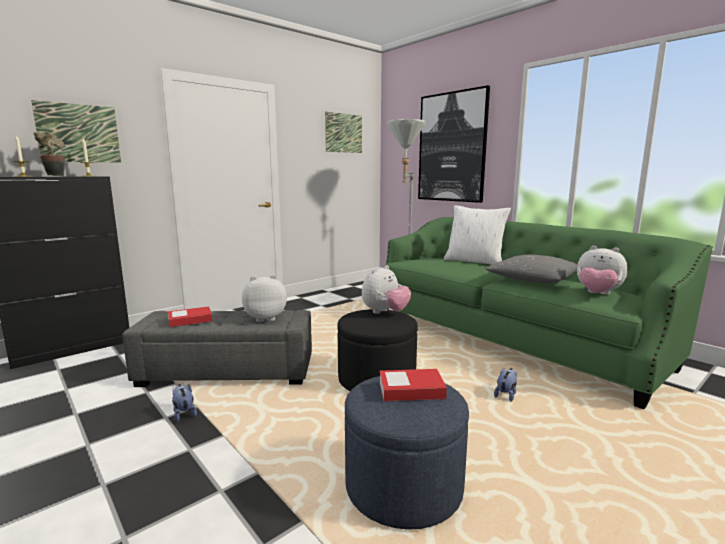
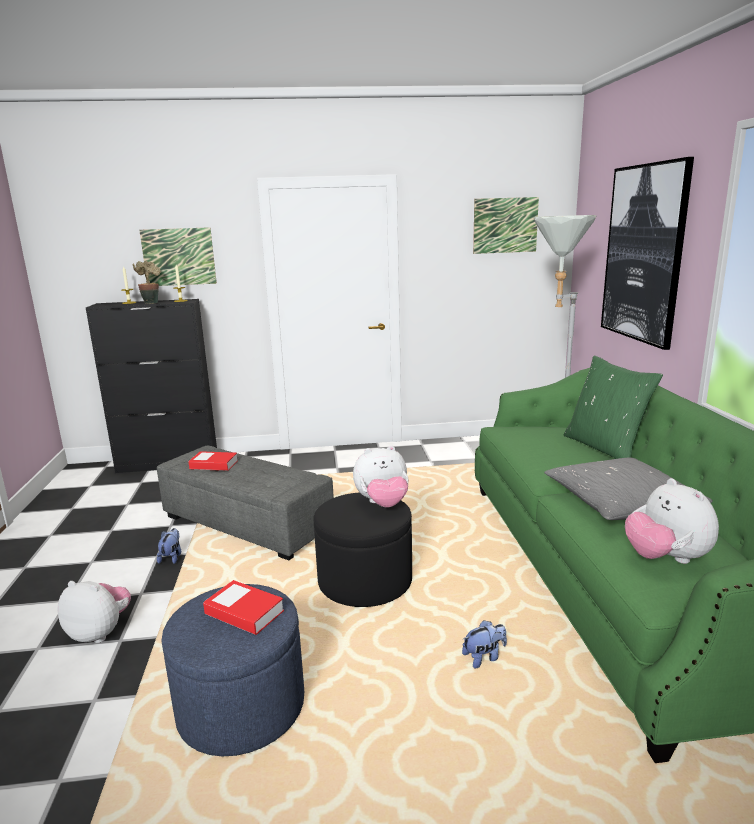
camera: 35 degrees right, 5 degrees up
(265, 318) = (275, 478): plush toy -> plush toy (100, 632)
(474, 261) = (605, 447): white pillow -> green pillow

